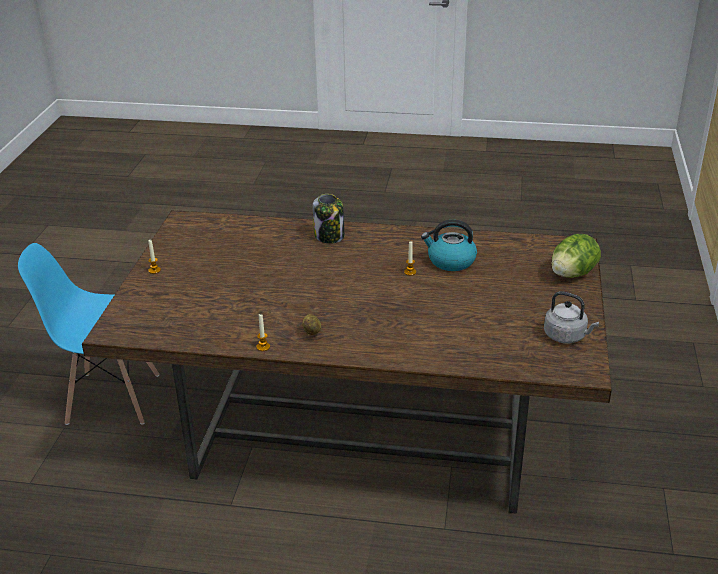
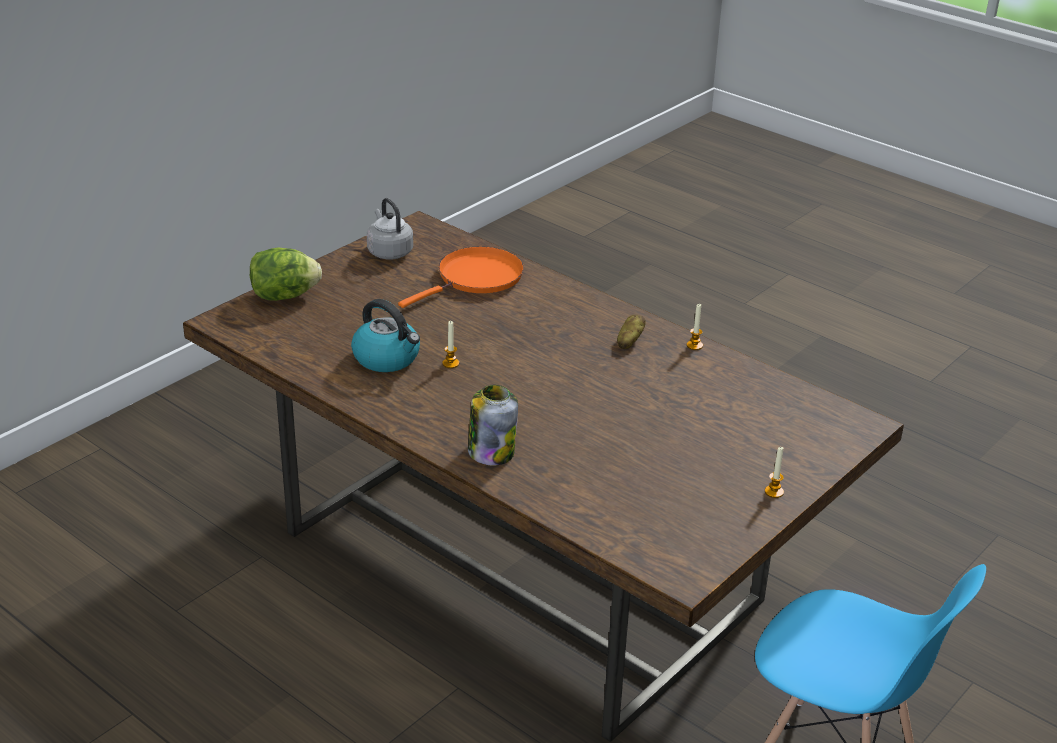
camera: 150 degrees left, 0 degrees up
(474, 339) = (476, 278): none -> orange frying pan

